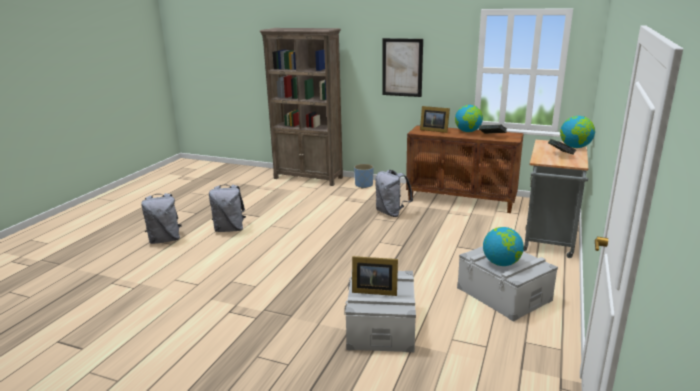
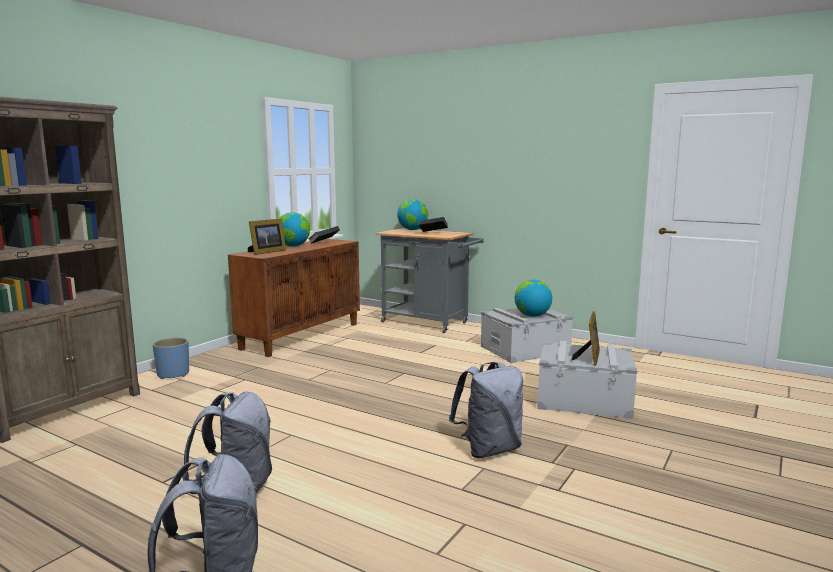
camera: 80 degrees left, 10 degrees down
(391, 213) = (301, 369): grey backpack -> grey backpack (489, 450)
(402, 67) = (185, 174): picture -> none

